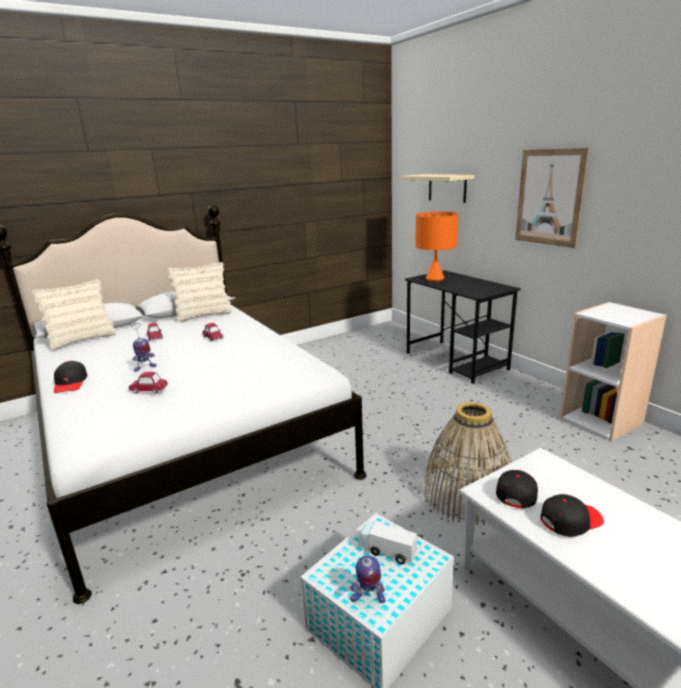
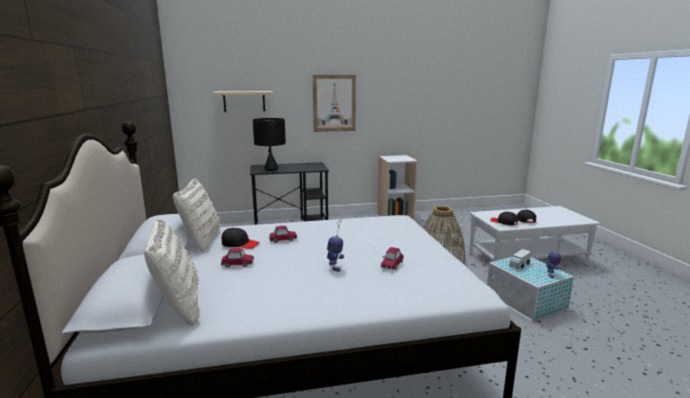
camera: 70 degrees left, 5 degrees down
(71, 383) = (336, 304): black cap -> black cap (240, 244)
(435, 280) = (271, 169): orange table lamp -> black table lamp

